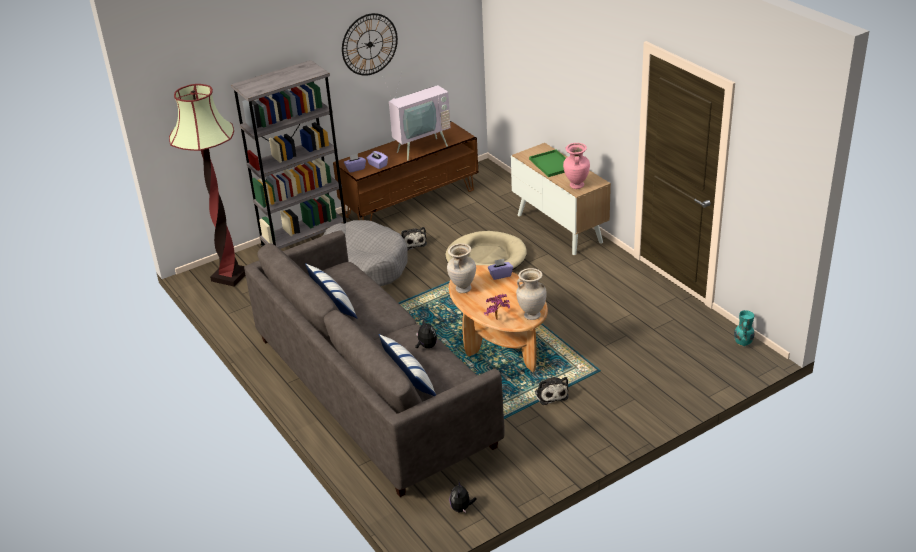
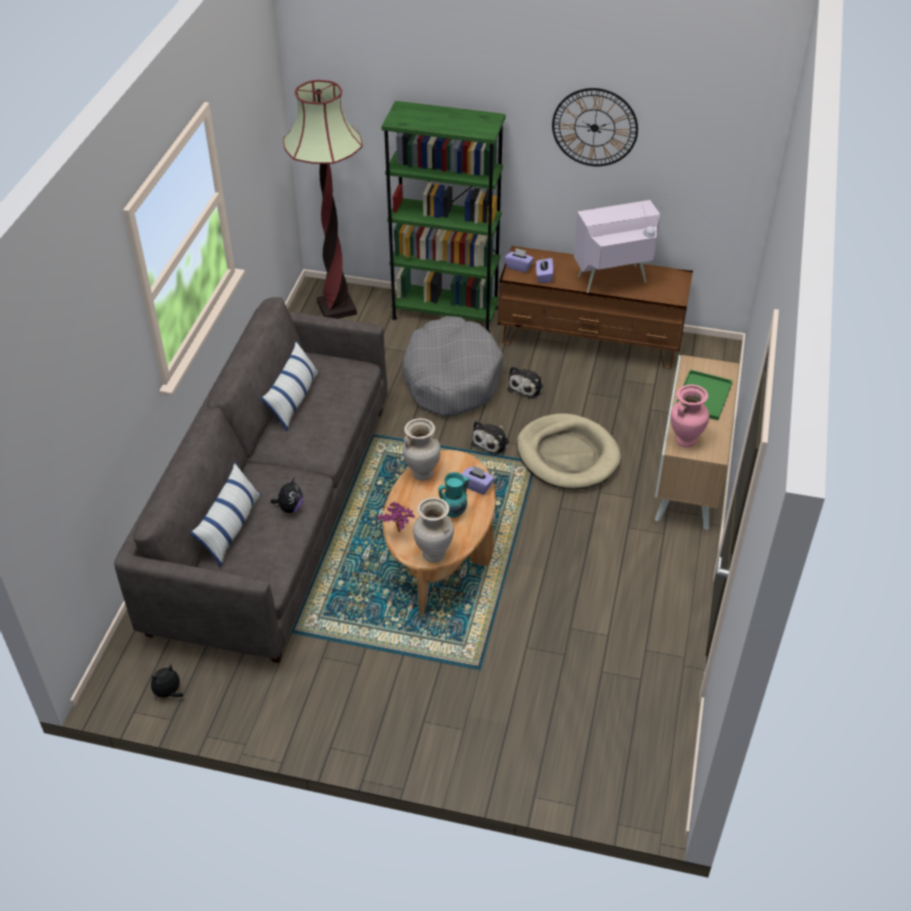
camera: 45 degrees right, 10 degrees up
(304, 239) = (445, 313): grey bookcase -> green bookcase
(420, 147) = (613, 283): television -> television turned 150 degrees clockwise
(551, 394) = (401, 652): plush toy -> plush toy (491, 442)
(743, 343) = (667, 772): turquoise vase -> turquoise vase (454, 512)

